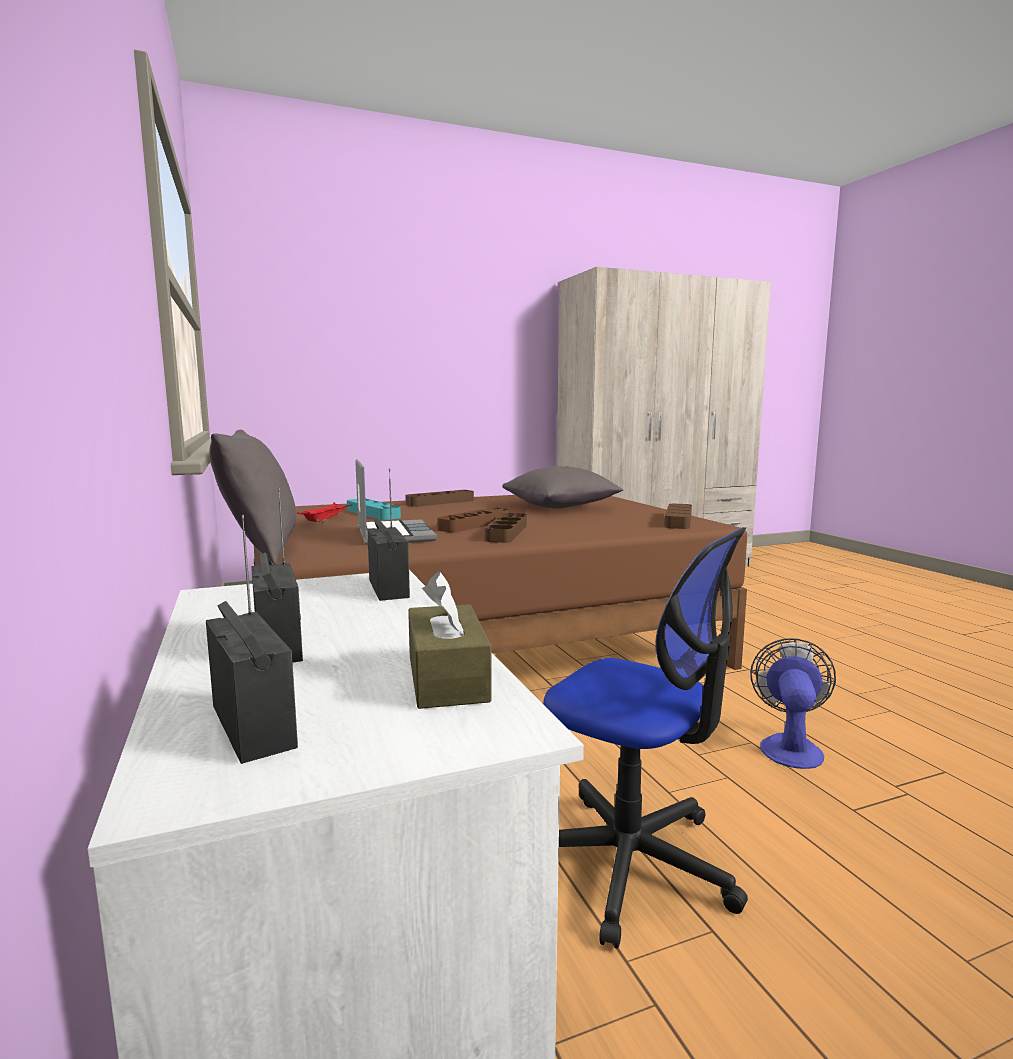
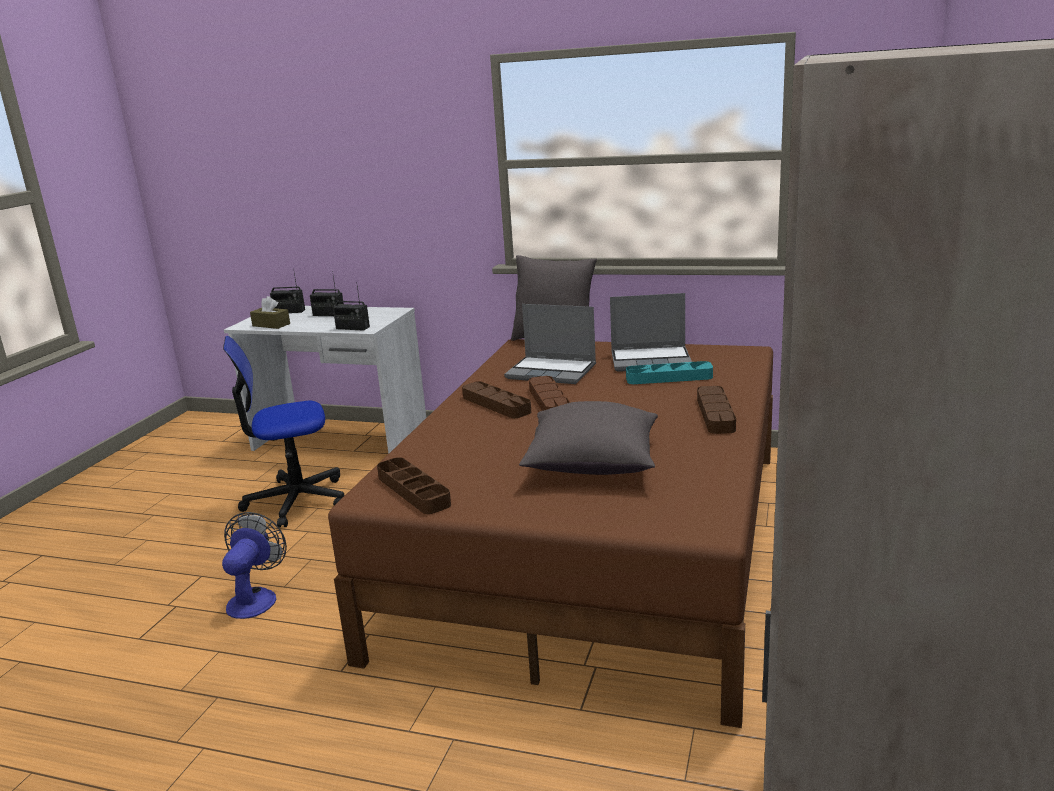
camera: 130 degrees right, 10 degrees up
(325, 520) = (651, 360): red tray -> laptop
(789, 746) = (255, 598): fan -> fan turned 135 degrees counterclockwise

